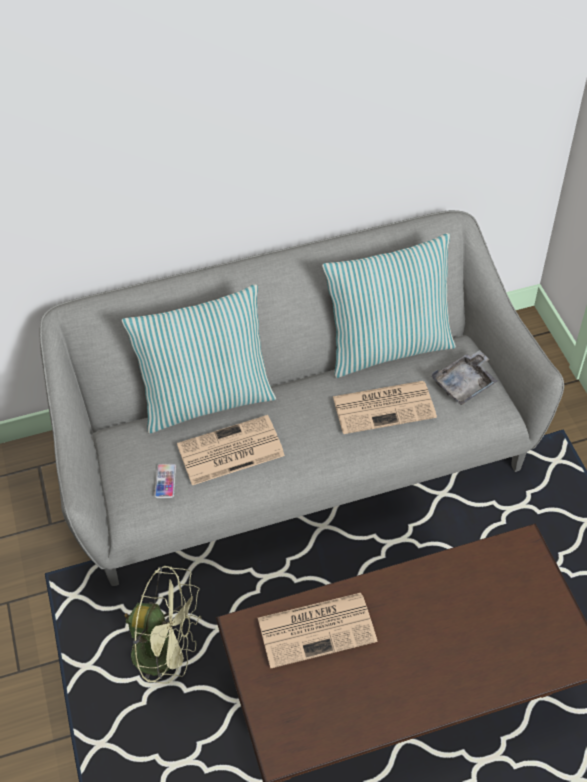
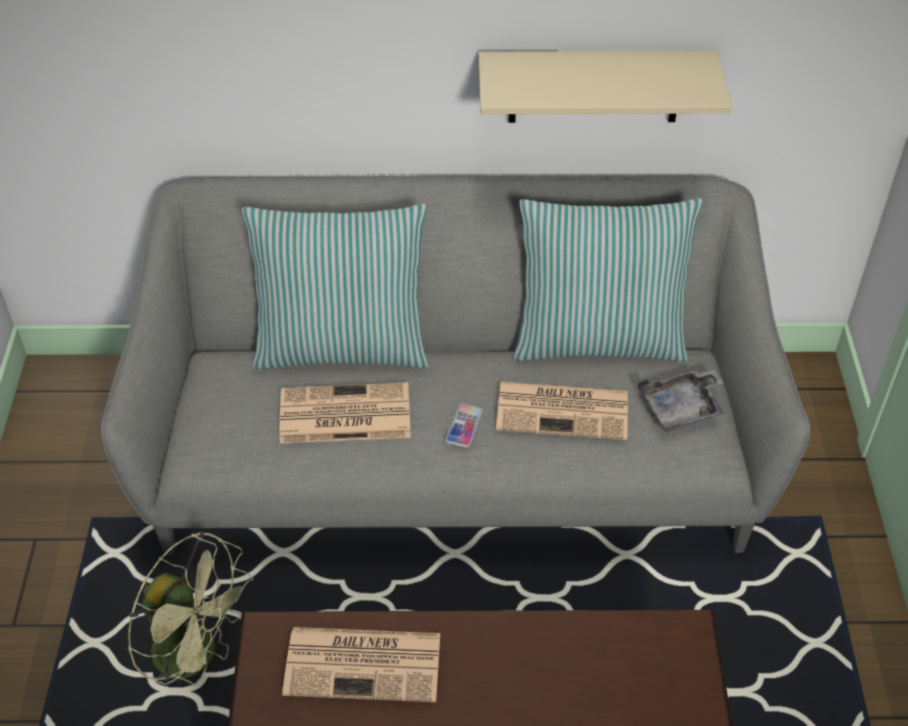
camera: 15 degrees right, 5 degrees down
(165, 481) = (249, 430): phone -> phone (464, 426)
(354, 167) = (594, 86): none -> beige shelf

